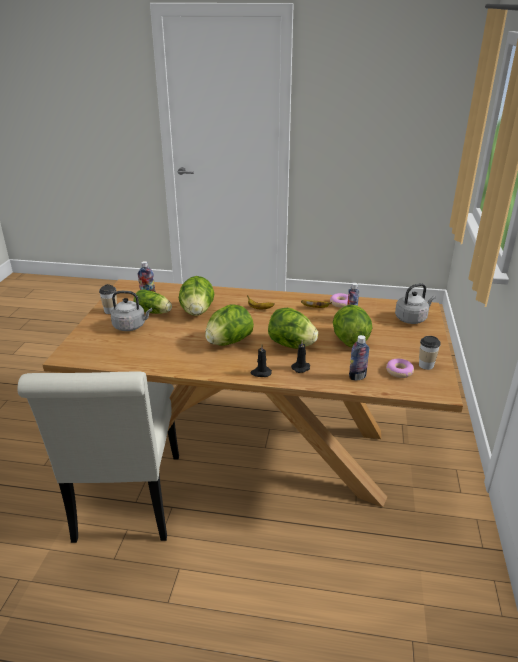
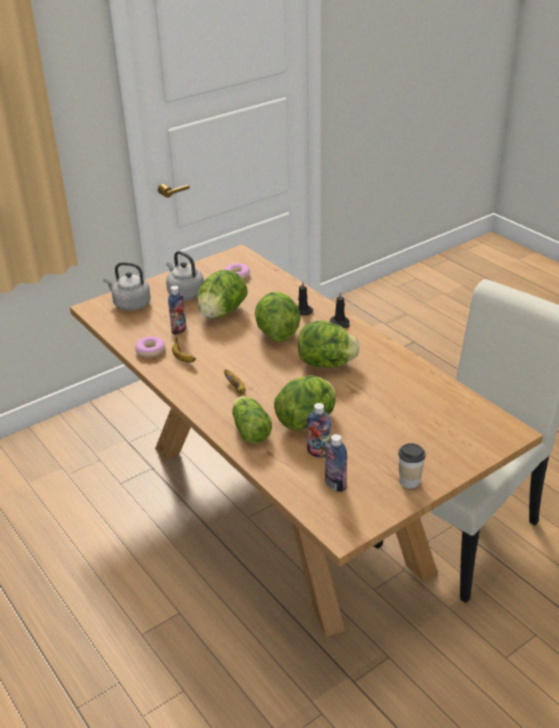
camera: 135 degrees left, 5 degrees up
(131, 326) = (405, 439): grey kettle -> grey kettle (184, 293)
(154, 312) = (357, 448): lettuce -> lettuce (250, 429)
(357, 377) = (273, 286): bottle -> bottle (318, 453)
(426, 365) = (209, 270): cup -> none

